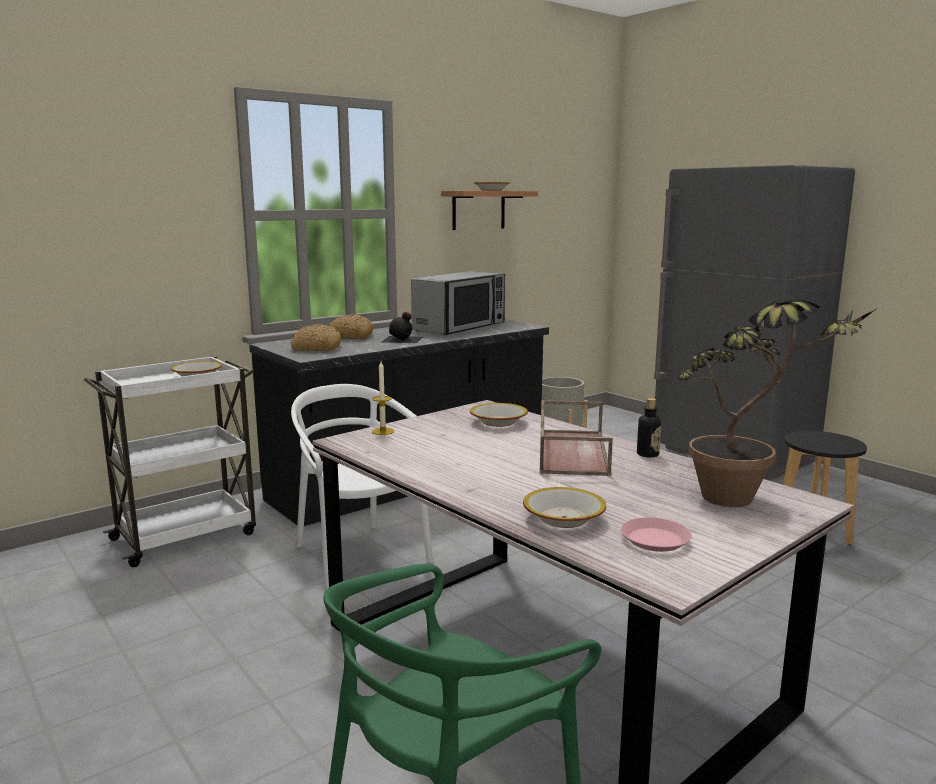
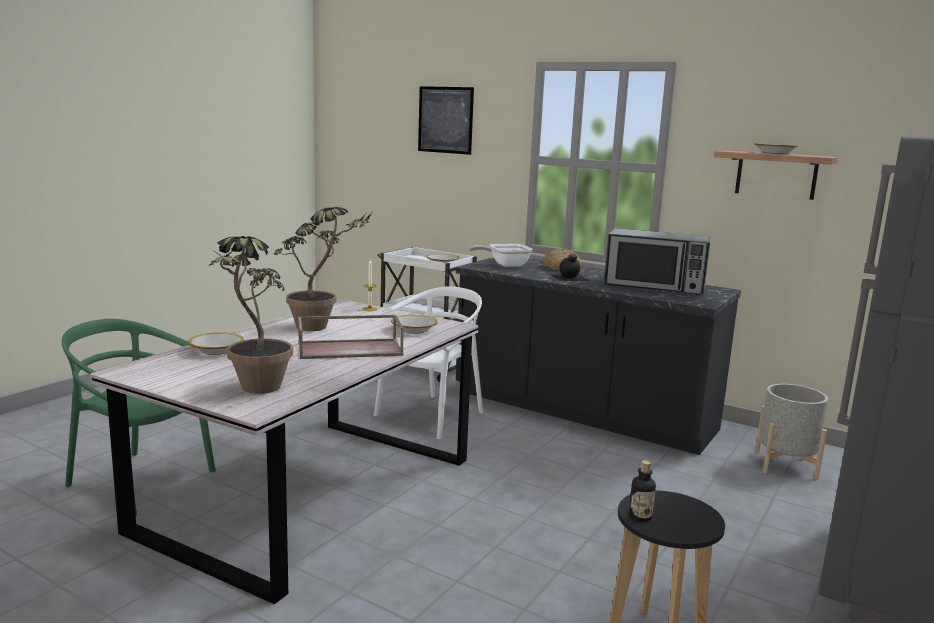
camera: 70 degrees right, 0 degrees up
(92, 165) = (445, 120): none -> picture
(316, 348) = (505, 265): bread -> frying pan
(471, 459) = (321, 328): none -> potted plant
(647, 454) = (355, 368): bottle -> bottle (640, 517)
(654, 540) = (182, 368): pink plate -> none

